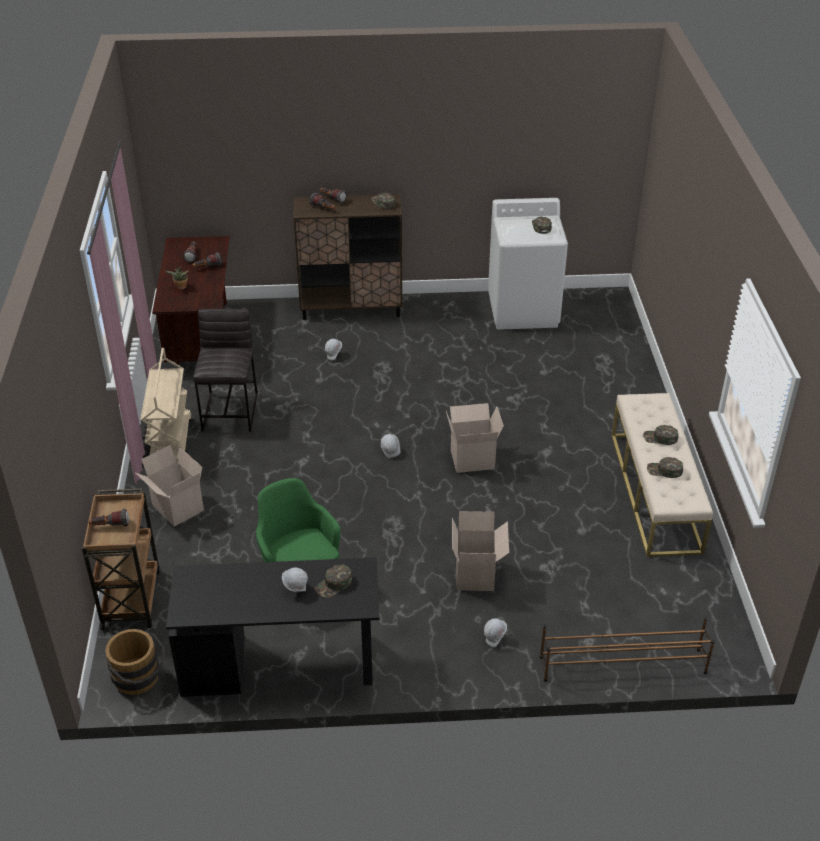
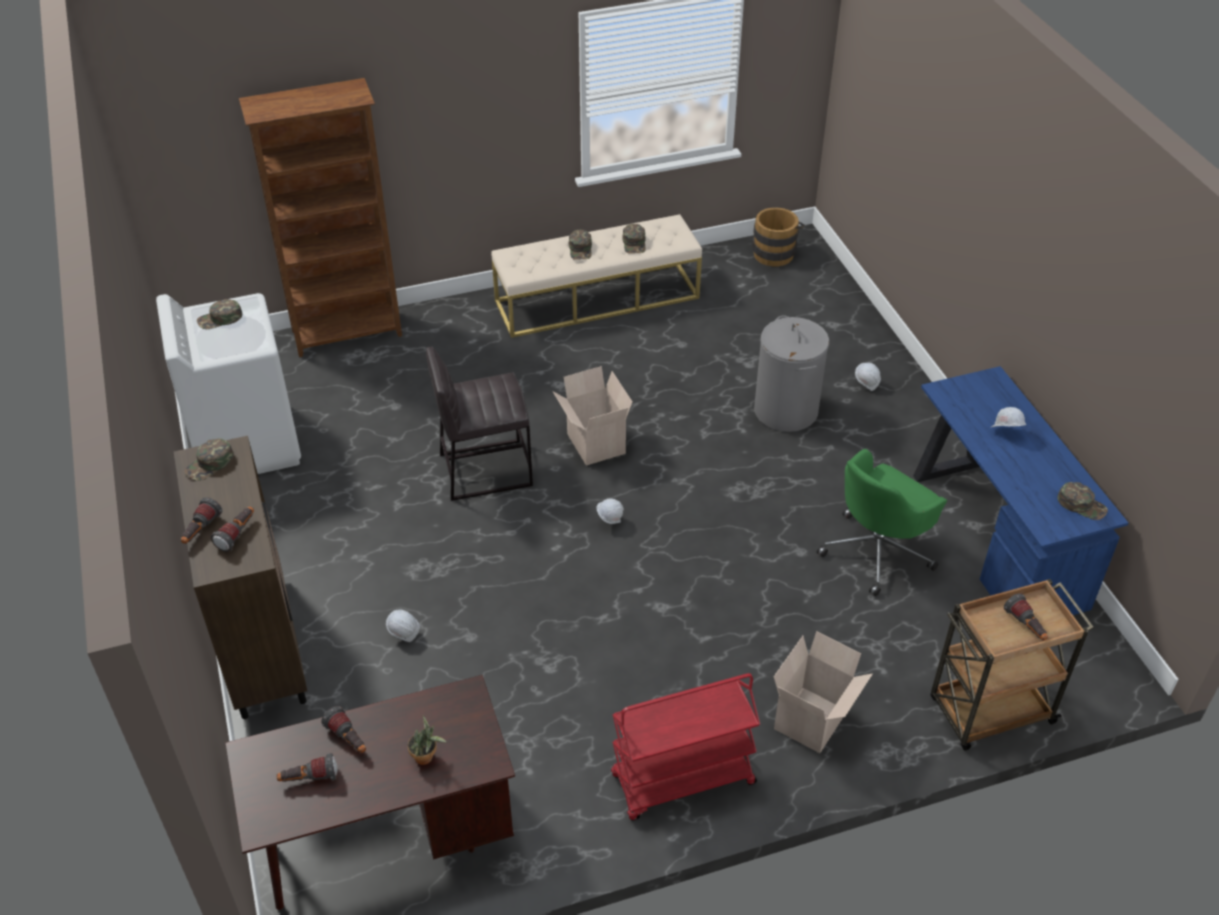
camera: 105 degrees left, 5 degrees up
(139, 679) = (1094, 655): brown bucket -> brown bucket (774, 252)
(170, 444) = (682, 781): beige cart -> red cart
(231, 412) = (580, 726): grey stool -> grey stool (484, 469)
(282, 663) = (994, 536): black desk -> blue desk
(334, 584) = (980, 406): green cap -> green cap (1081, 504)
(476, 575) = (786, 410): cardboard box -> grey laundry basket
(621, 664) = (848, 302): brown shoe rack -> none
(632, 358) = (348, 334): none -> brown bookcase

